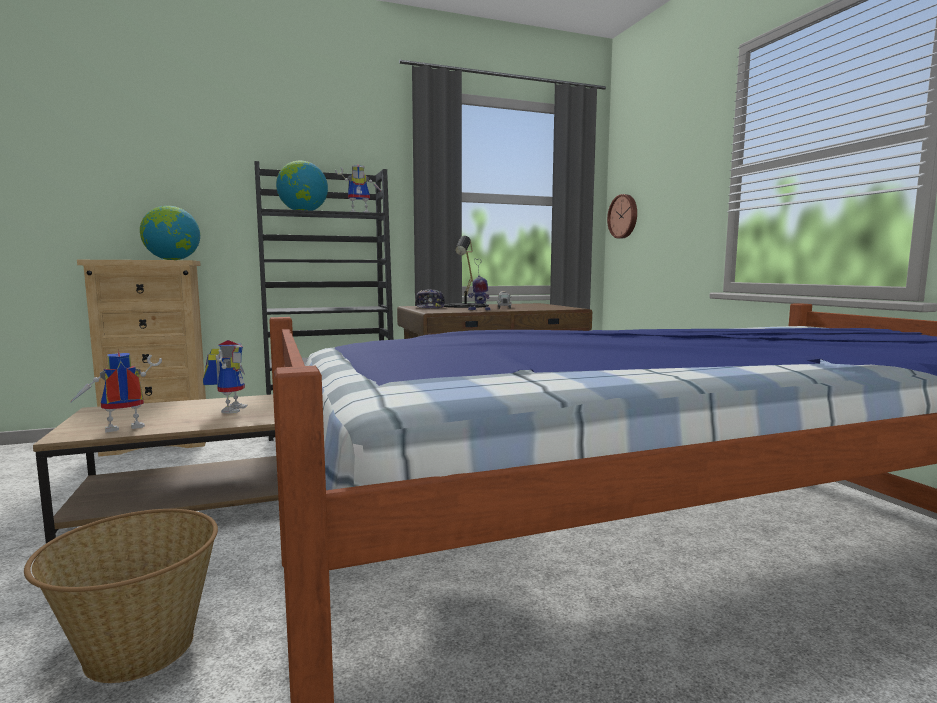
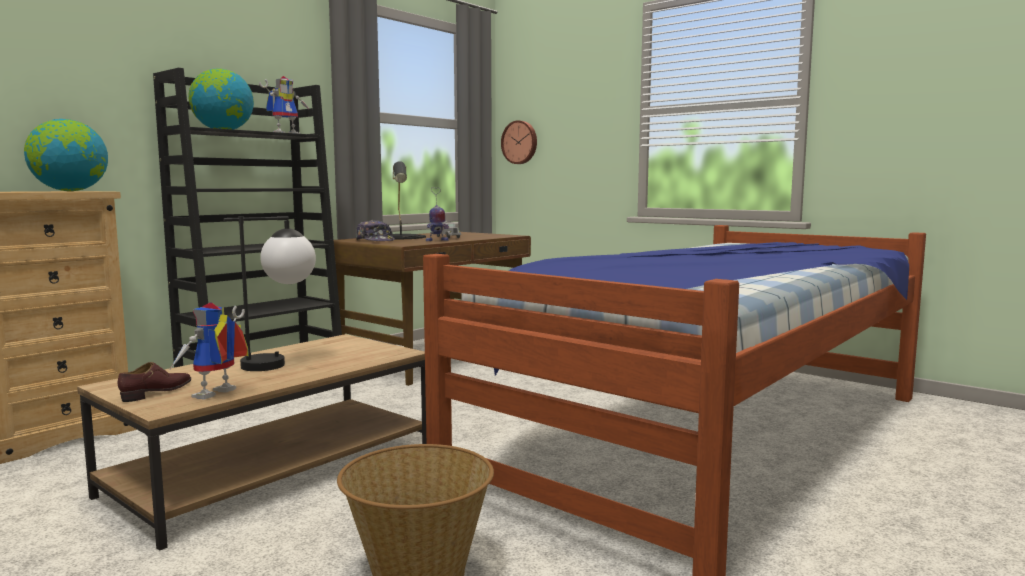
camera: 30 degrees left, 0 degrees up
(101, 420) = (157, 392): none -> brown shoe
(230, 409) = (281, 363): toy robot -> table lamp

